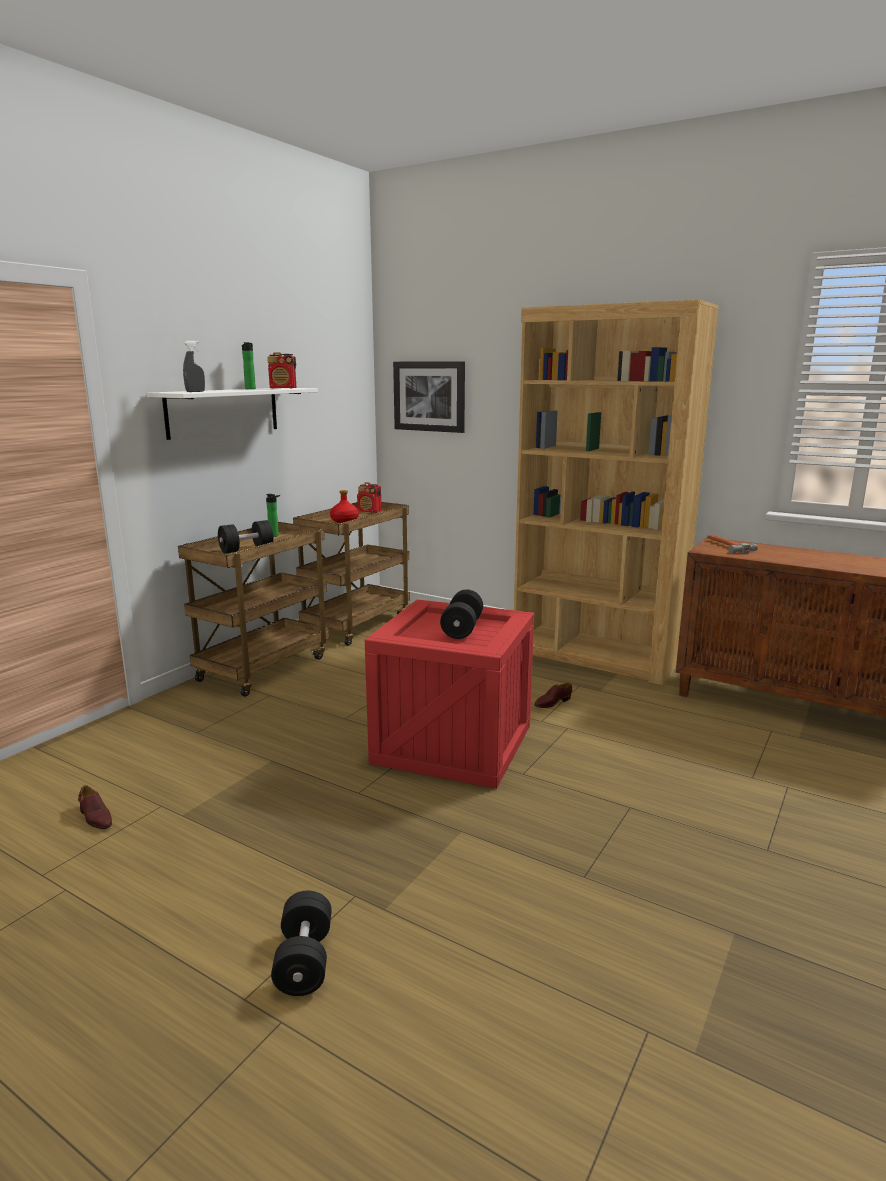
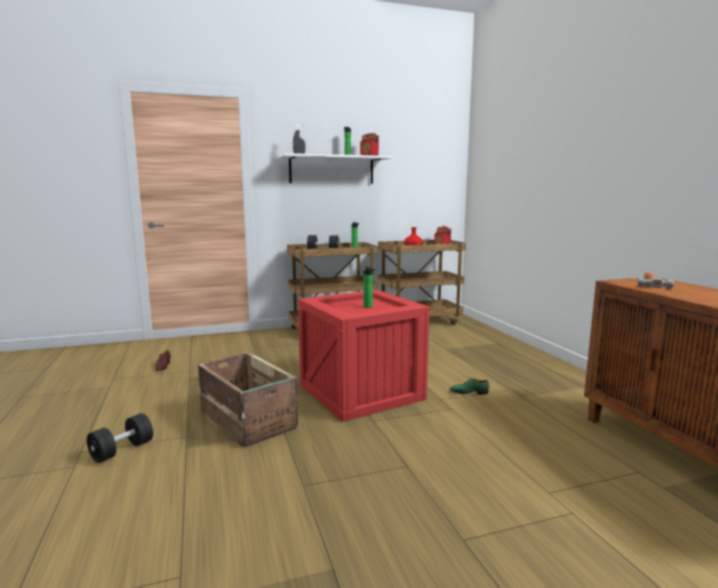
camera: 40 degrees right, 5 degrees down
(391, 837) = (248, 420): none -> crate
(429, 396) = (492, 164): picture -> none
(462, 629) = (369, 307): black dumbbell -> bottle
(552, 702) = (468, 392): brown shoe -> green shoe
(596, 656) = (559, 377): brown bookcase -> none

